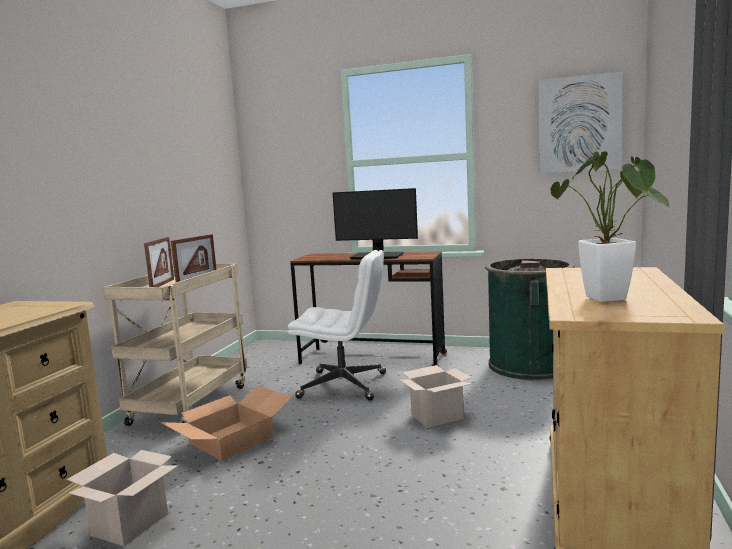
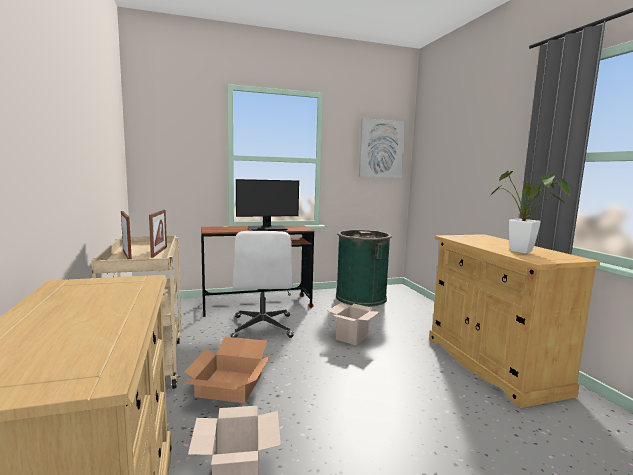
camera: 35 degrees left, 0 degrees up
(344, 385) = (262, 327): white office chair -> white office chair turned 105 degrees clockwise

